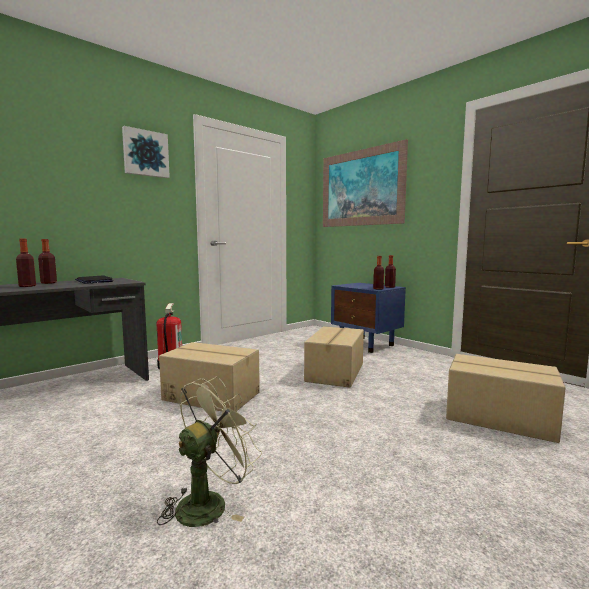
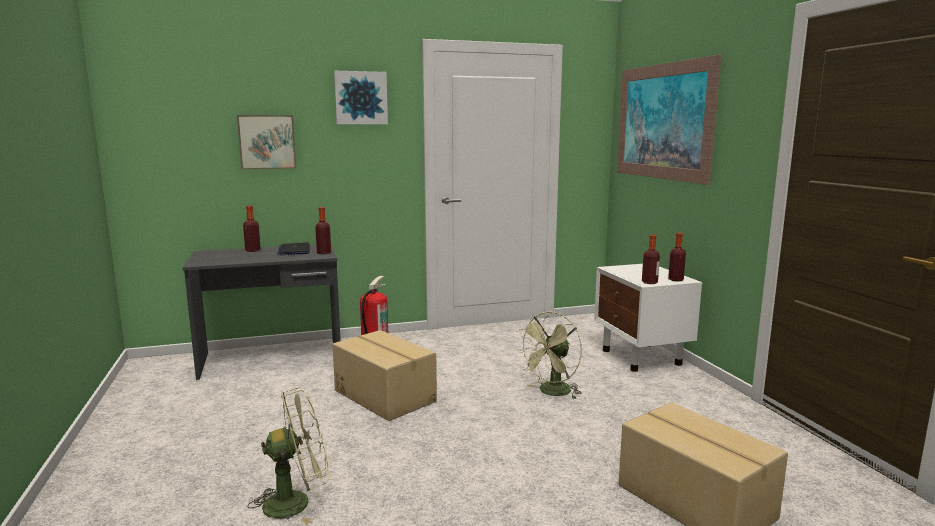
camera: 25 degrees right, 5 degrees up
(27, 286) = (229, 256): bottle -> bottle (324, 253)
(58, 182) = (267, 142): none -> picture
(336, 372) = (551, 393): cardboard box -> green fan
(367, 345) = (642, 357): blue nightstand -> white nightstand

